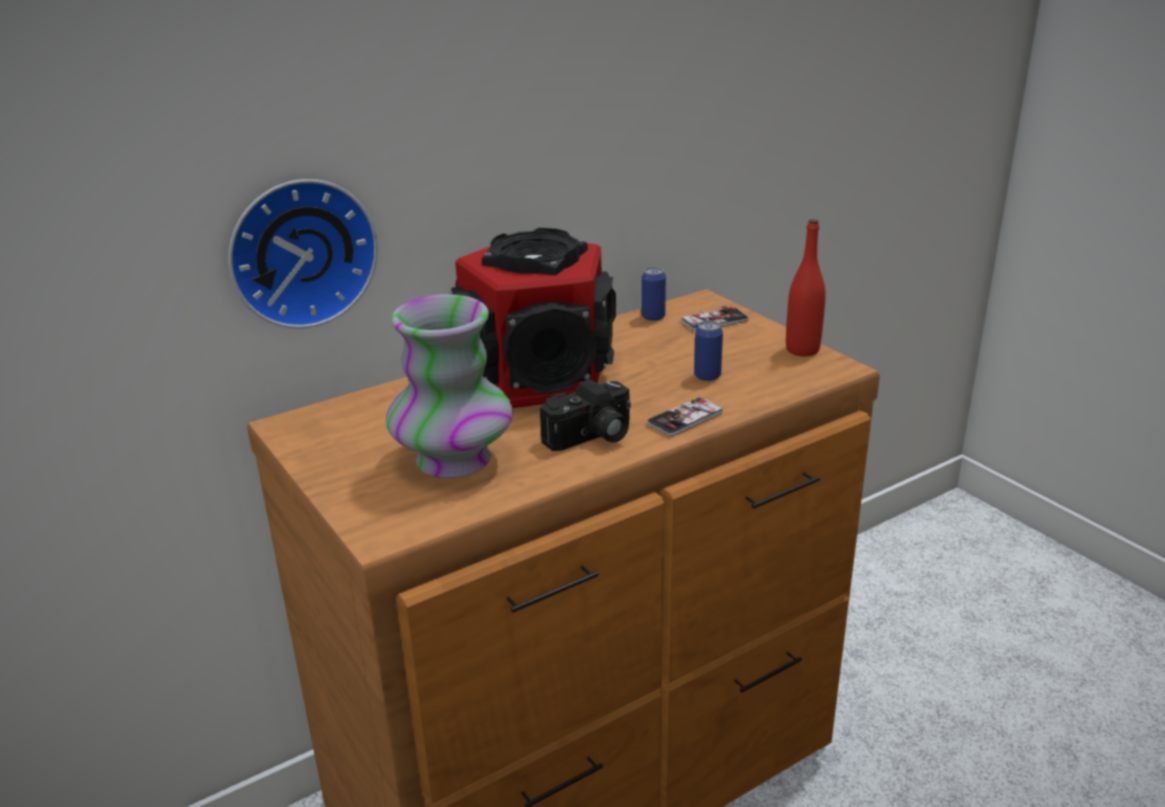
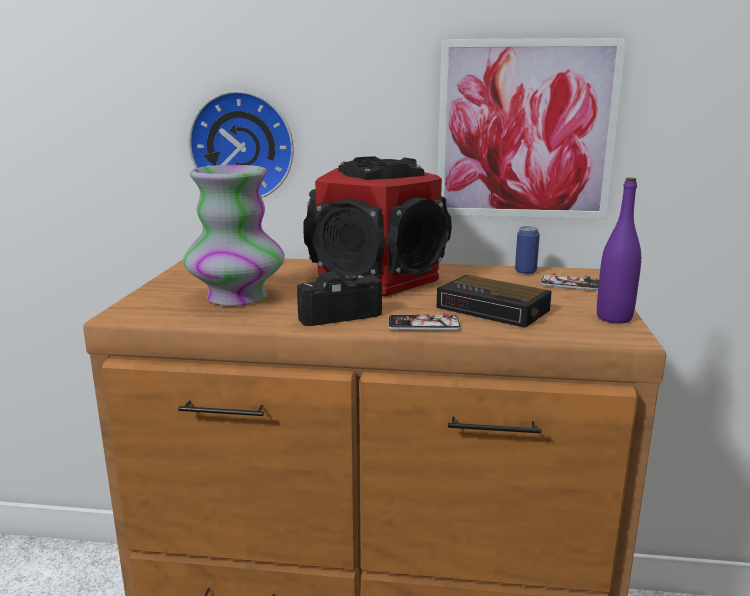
camera: 40 degrees right, 10 degrees down
(591, 437) = (337, 313): camera -> camera turned 150 degrees clockwise
(621, 160) = (525, 130): none -> picture
(707, 376) = (495, 309): can -> alarm clock
(802, 350) = (614, 318): red bottle -> purple bottle

